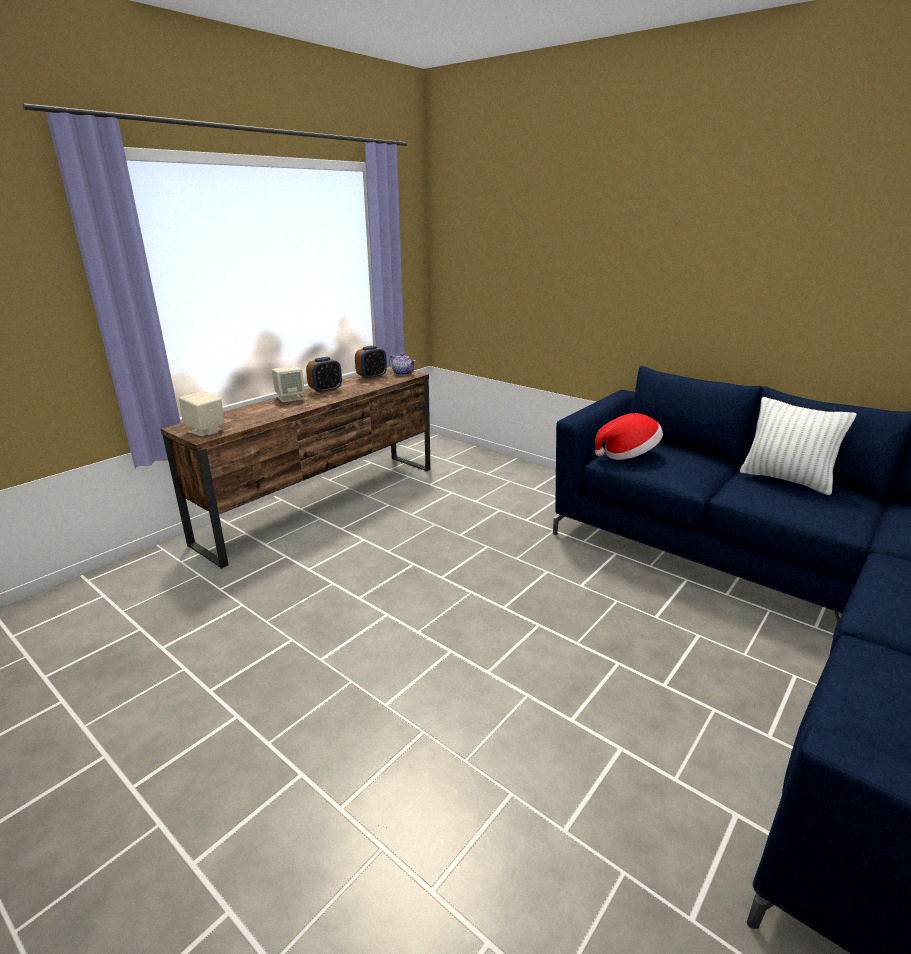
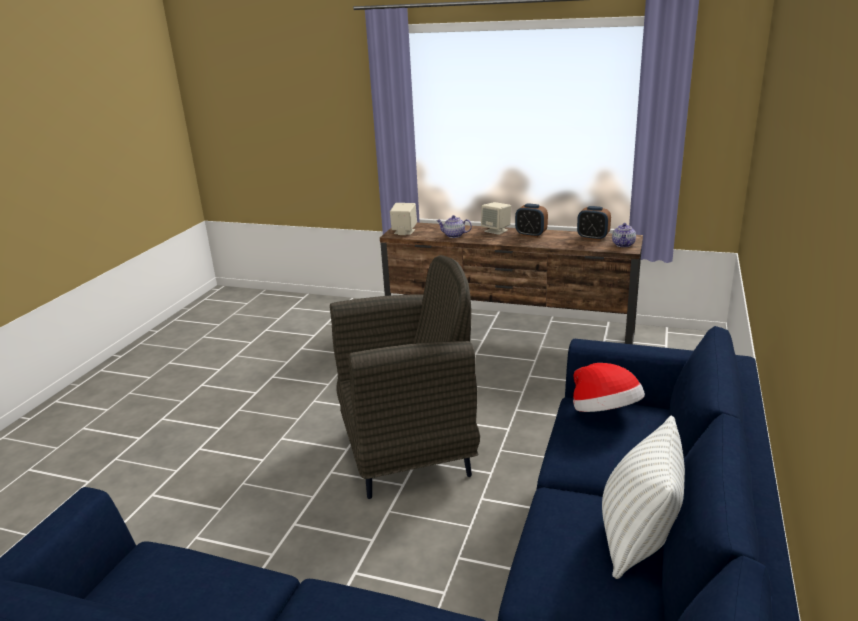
camera: 70 degrees right, 0 degrees up
(267, 414) = (454, 235): none -> teapot
(485, 608) = (409, 451): none -> grey armchair

